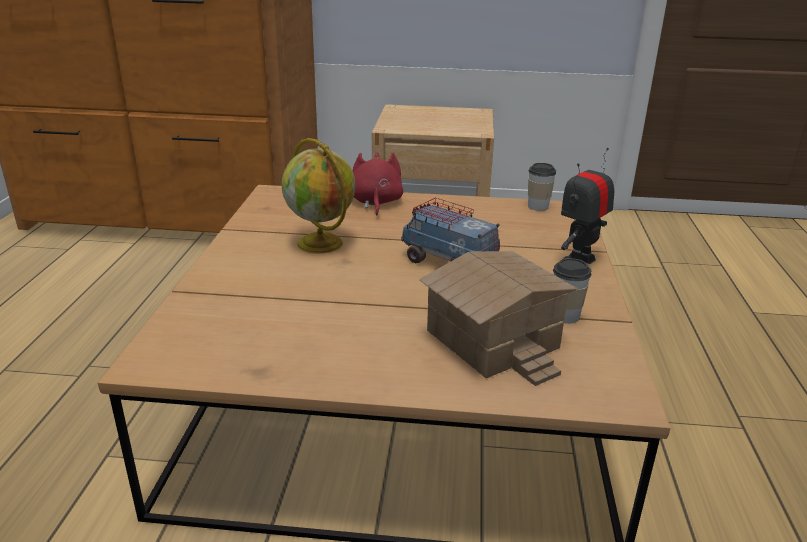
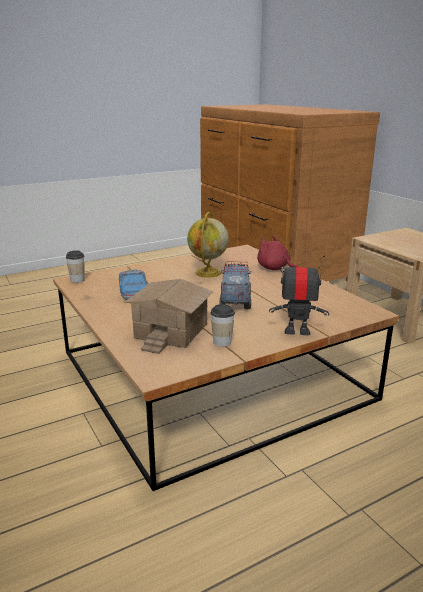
camera: 55 degrees right, 5 degrees down
(299, 320) = (133, 291): none -> toy car
(375, 202) = (275, 268): red plush toy -> red plush toy turned 105 degrees counterclockwise
(538, 206) = (355, 303): cup -> cup (77, 280)

